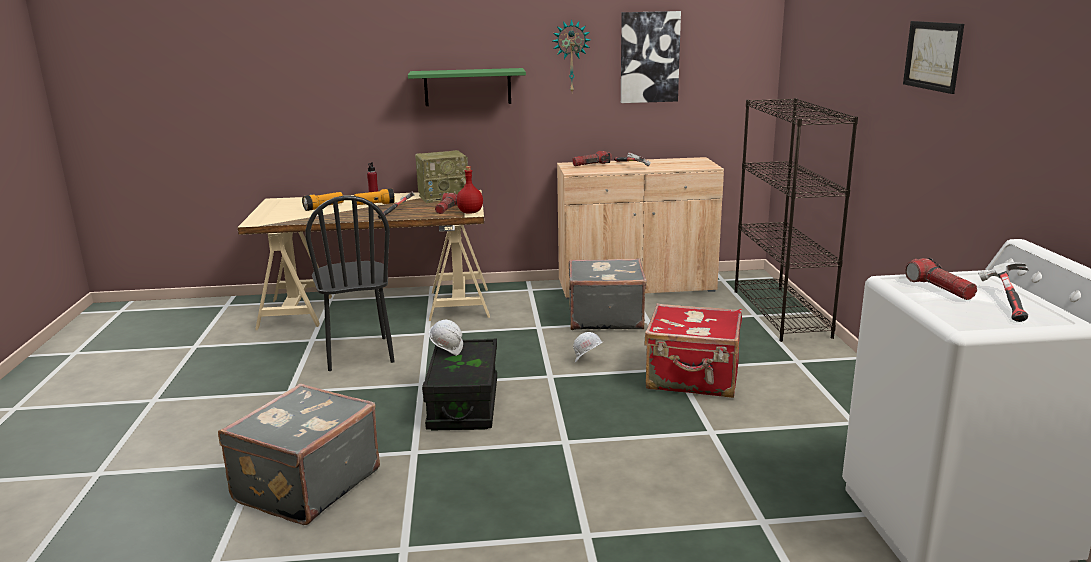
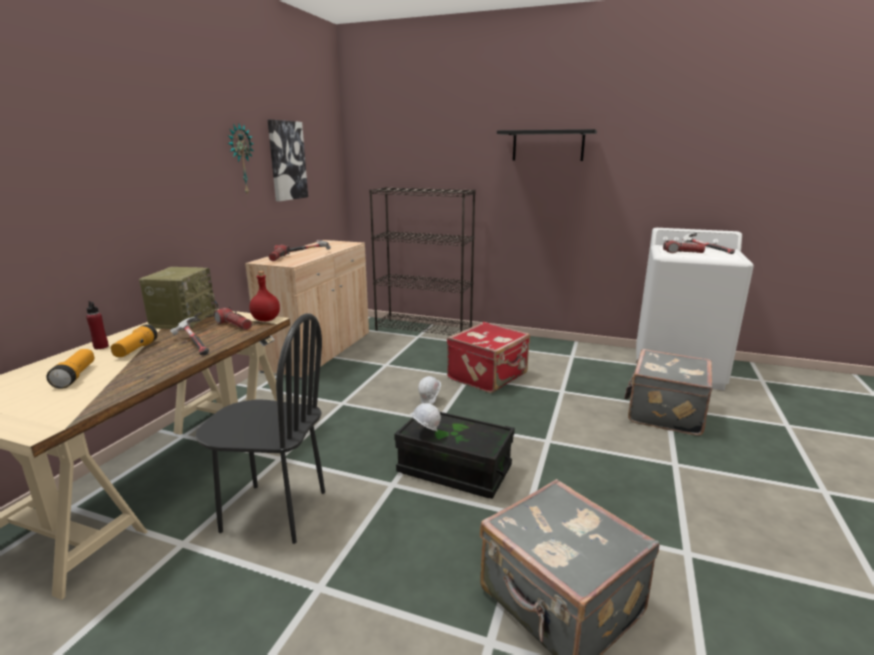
camera: 65 degrees left, 0 degrees up
(467, 87) = (163, 194): green shelf -> none
(605, 318) = (360, 376): grey suitcase -> grey suitcase (664, 413)
(933, 56) = (548, 145): picture -> black shelf

